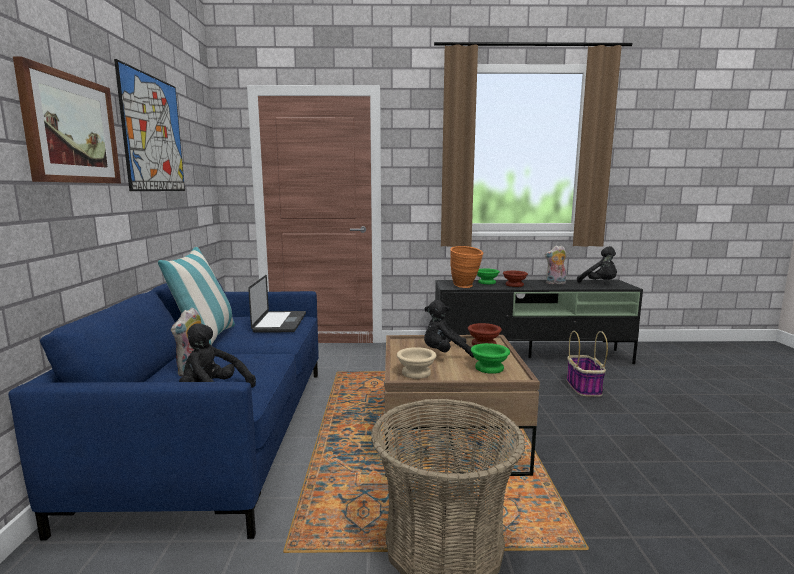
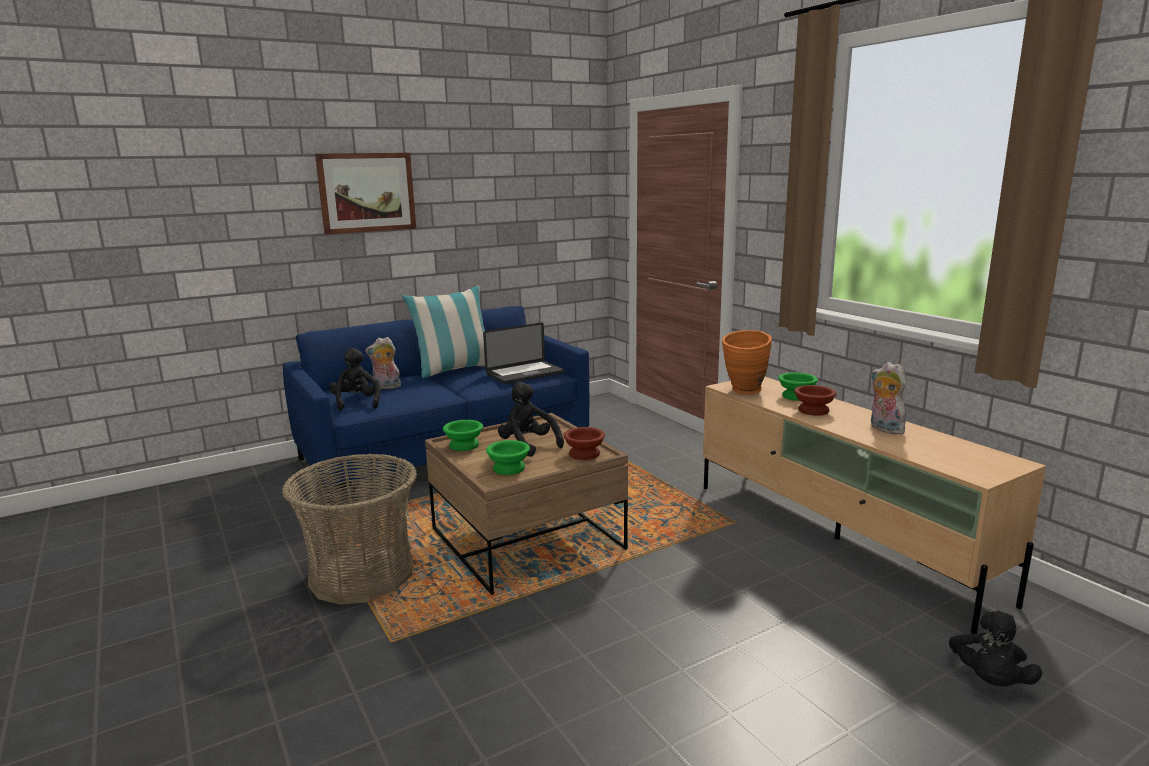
camera: 60 degrees right, 5 degrees up
(153, 134) = (479, 178): picture -> none
(416, 372) = (465, 445): beige bowl -> green bowl
(531, 357) = (838, 539): black tv stand -> beige tv stand
(583, 387) = (780, 596): basket -> none
(600, 283) = (957, 455): black plush toy -> black plush toy (989, 680)

